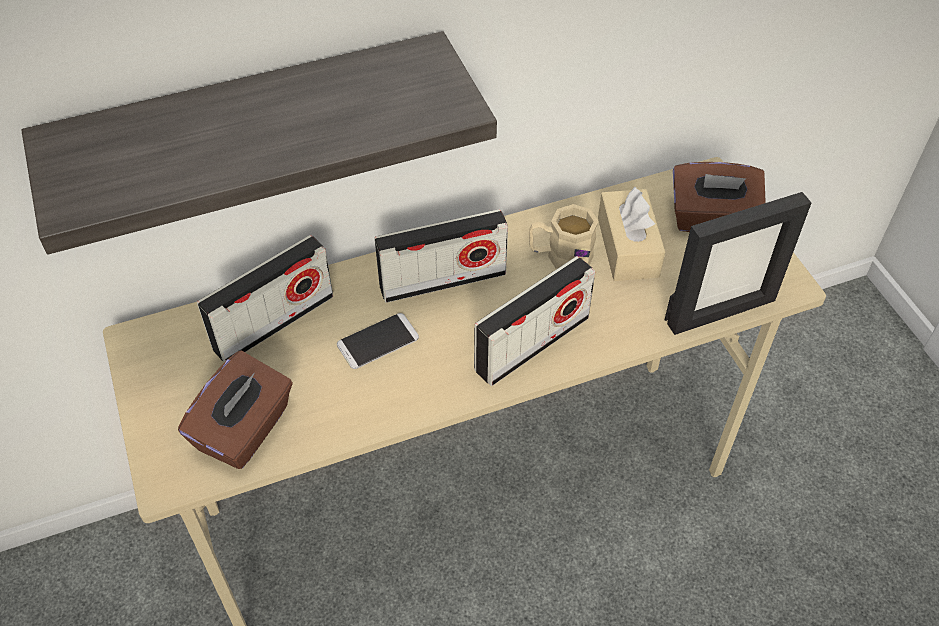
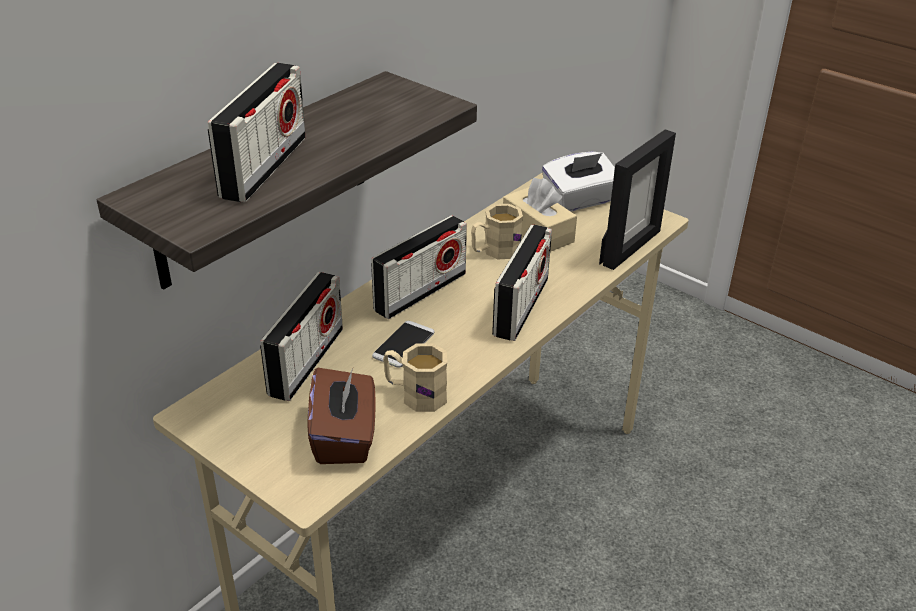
camera: 30 degrees left, 15 degrees down
(198, 141) = (264, 167): none -> radio
(345, 409) = (415, 394): none -> beige mug
(712, 219) = (580, 200): brown tissue box -> white tissue box

